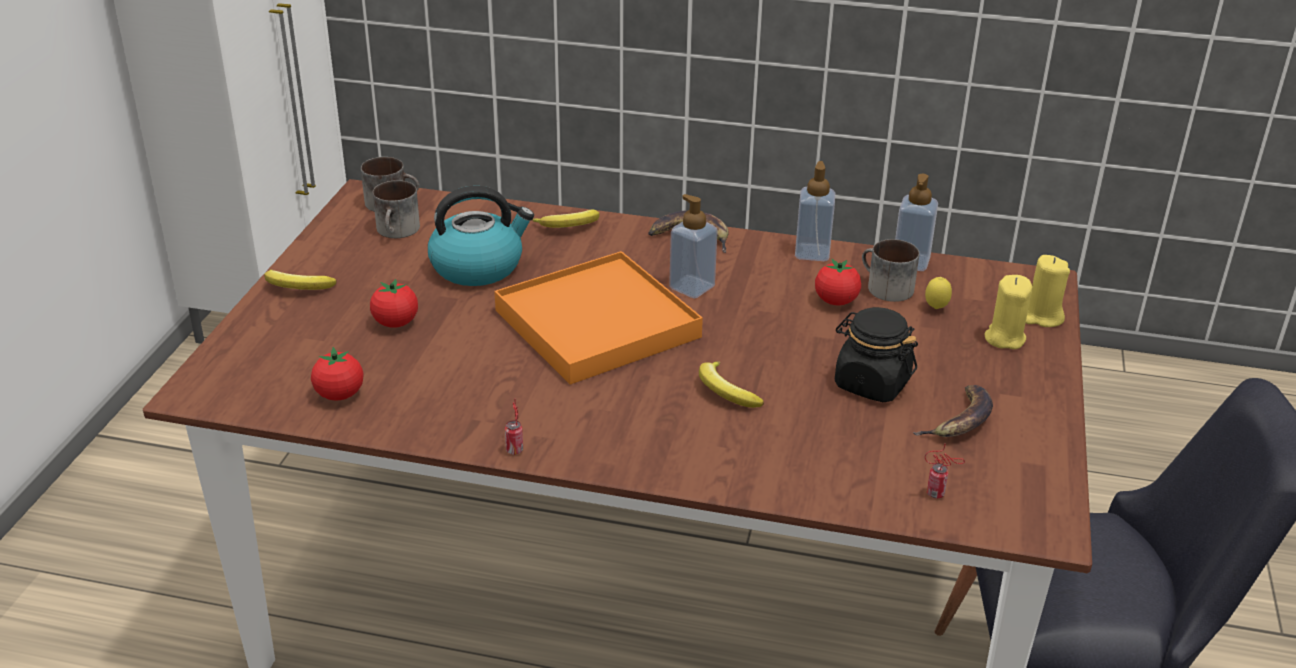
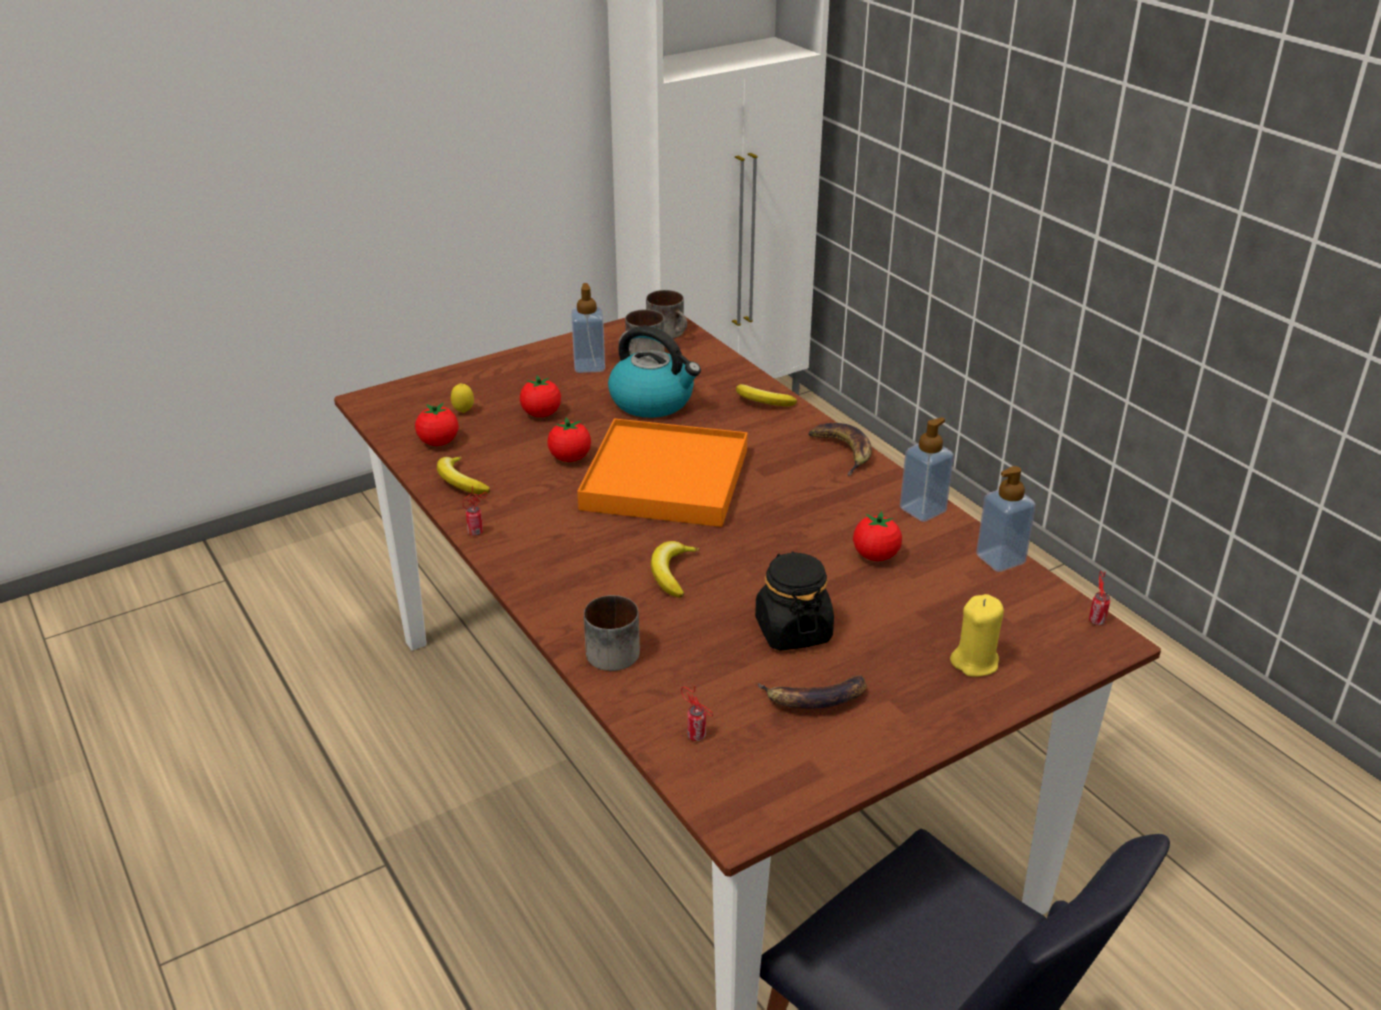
camera: 45 degrees right, 0 degrees up
(297, 287) = (523, 363): banana -> banana (460, 482)
(488, 347) = (570, 458): none -> tomato
(692, 287) = (778, 488): soap dispenser -> soap dispenser (589, 366)
(884, 288) = (937, 567): mug -> mug (610, 648)
(936, 308) = (954, 606): lemon -> lemon (463, 412)
(1024, 273) = (1097, 622): none -> can
(1041, 317) = (1044, 665): yellow candle -> none

